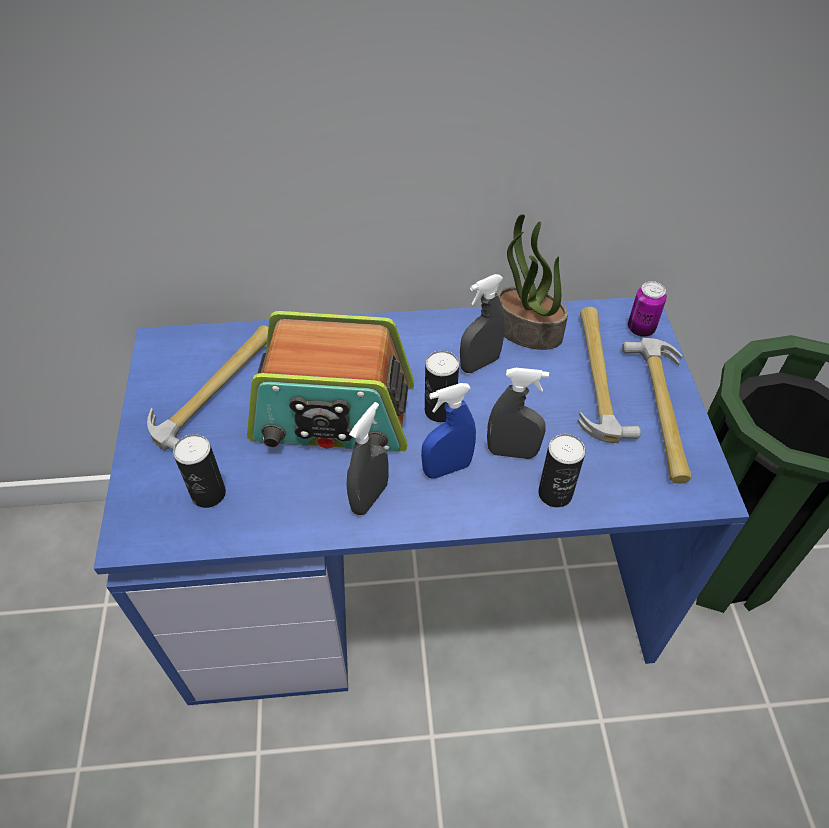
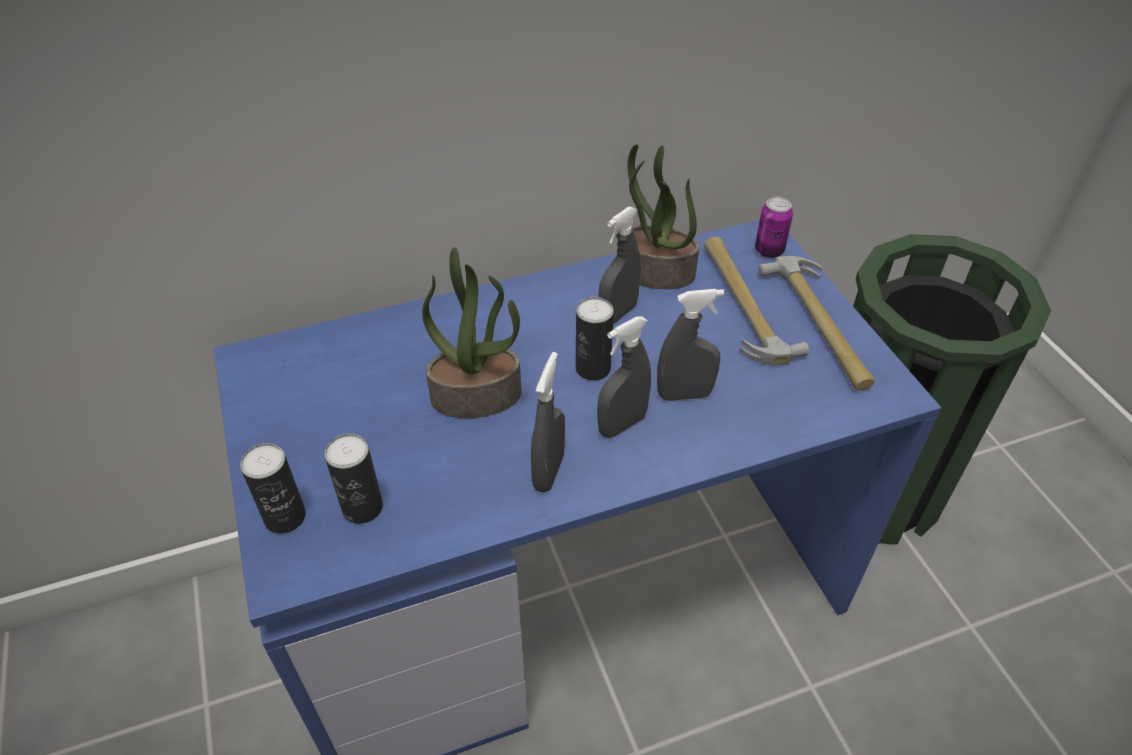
camera: 15 degrees left, 5 degrees down
(217, 389) = (333, 394): hammer -> none
(333, 414) = (477, 395): radio -> potted plant
(447, 468) = (622, 425): blue spray bottle -> grey spray bottle
(555, 493) = (743, 426): can -> can (285, 517)

